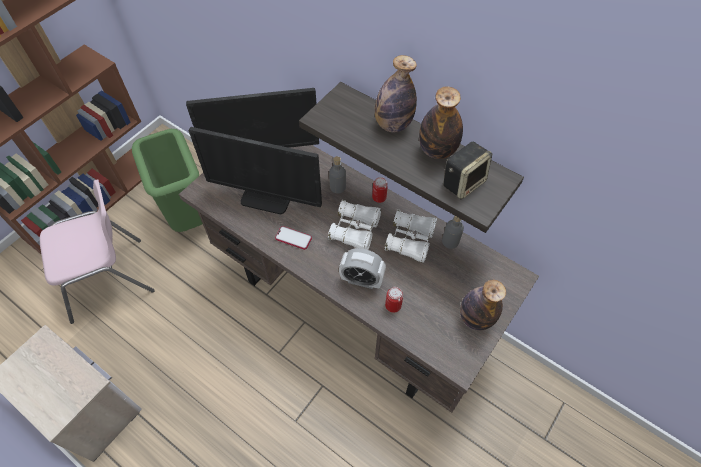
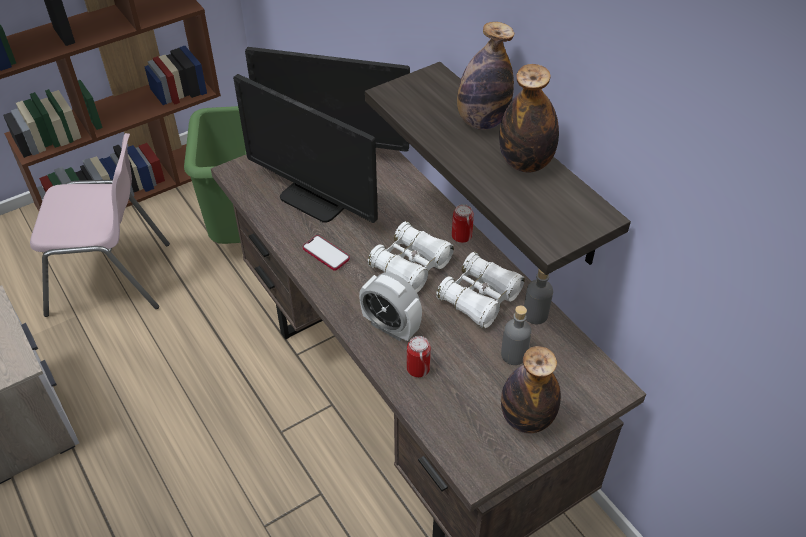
camera: 20 degrees right, 10 degrees down
(338, 187) = (412, 210): grey bottle -> grey bottle (513, 354)
(463, 182) = (541, 206): speaker -> none

